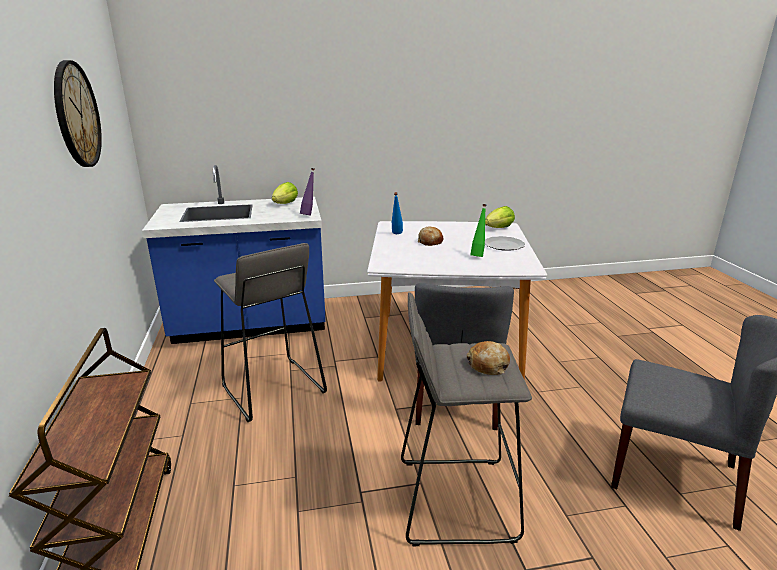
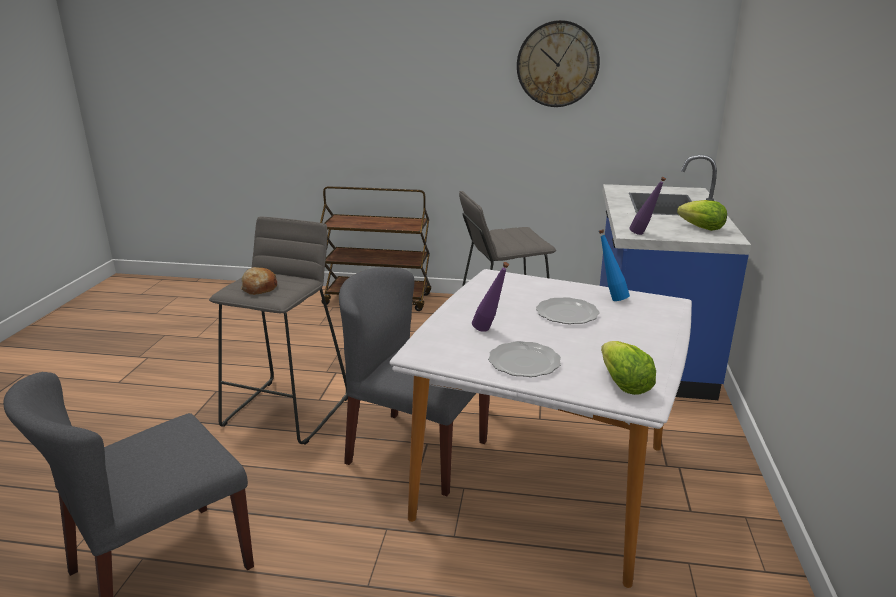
camera: 110 degrees right, 0 degrees up
(430, 242) = (567, 313): bread -> plate
(478, 255) = (489, 331): green bottle -> purple bottle

